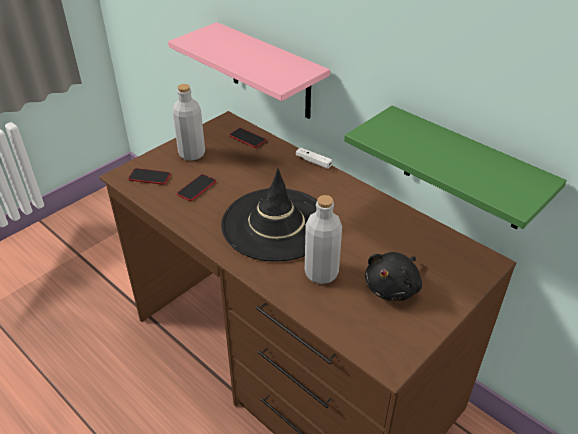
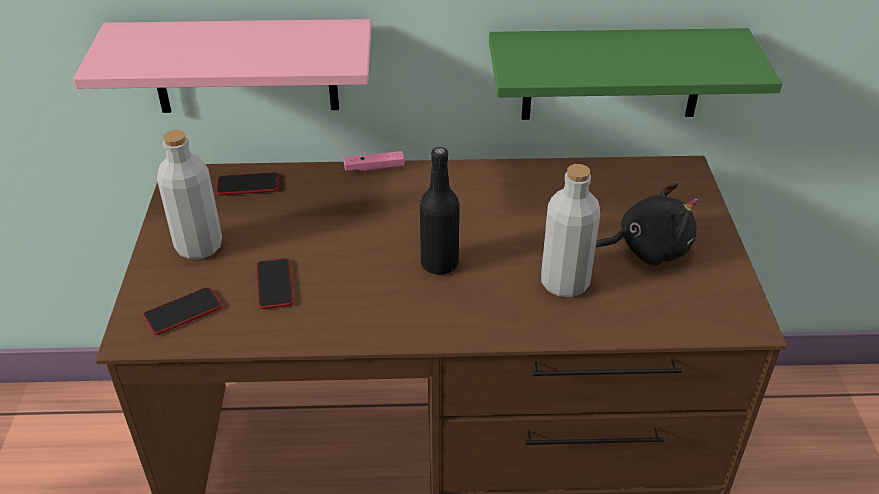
camera: 45 degrees left, 0 degrees up
(276, 224) = (439, 264): black hat -> black bottle
(313, 161) = (374, 168): white game controller -> pink game controller
(393, 288) = (647, 249): black plush toy -> black plush toy turned 90 degrees counterclockwise

